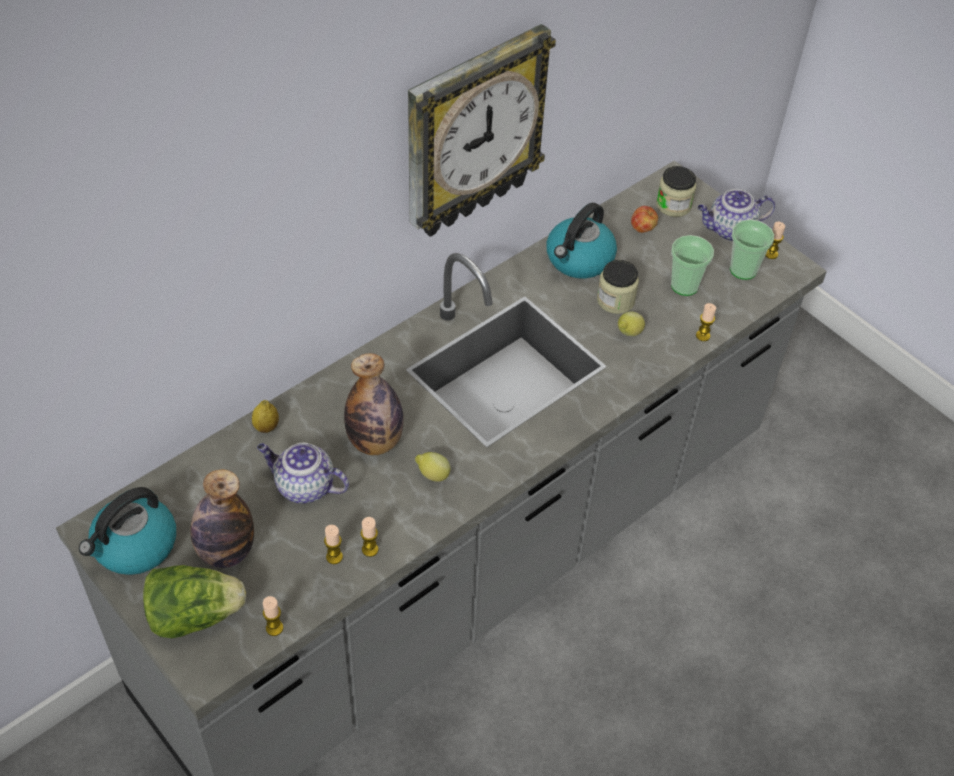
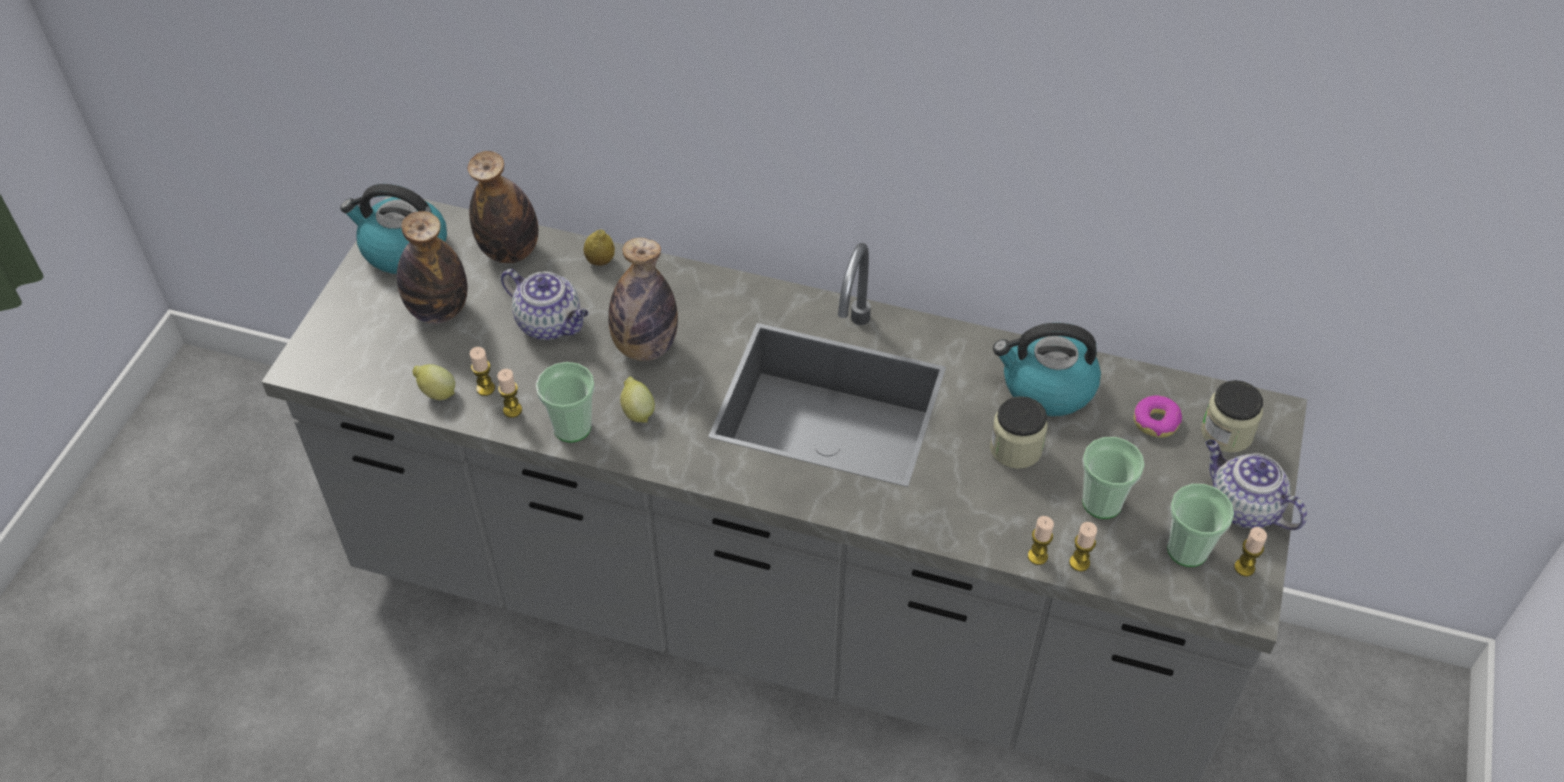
camera: 60 degrees right, 0 degrees up
(194, 615) = (357, 327): lettuce -> none
(204, 477) = (510, 251): none -> bottle
(274, 628) = (378, 388): candle -> candle (1079, 562)
(303, 486) = (551, 324): teapot -> teapot turned 135 degrees clockwise
(416, 520) = (572, 427): none -> cup
(472, 133) = (954, 130): wall clock -> none
(628, 334) = (974, 483): lemon -> lemon (437, 393)
(643, 228) = (1156, 421): apple -> donut

